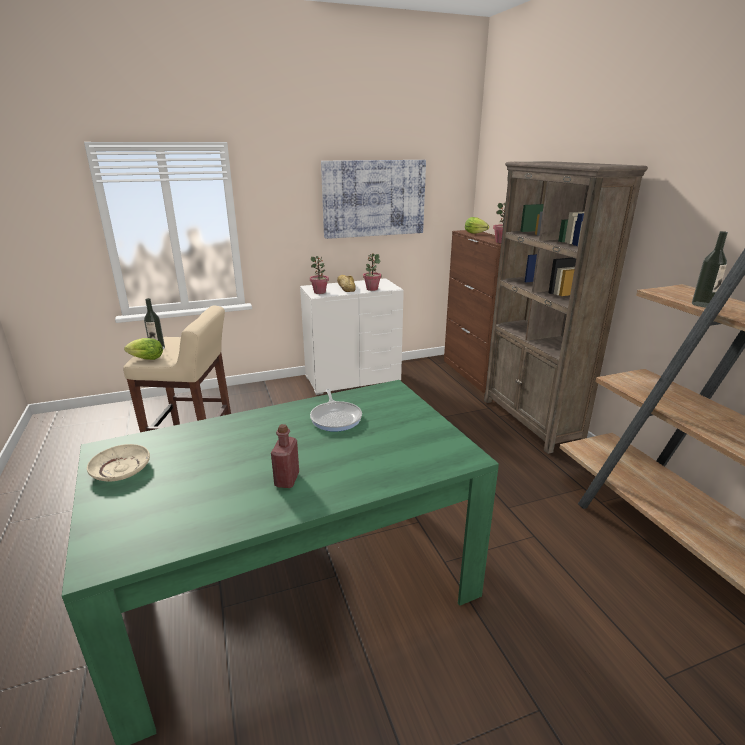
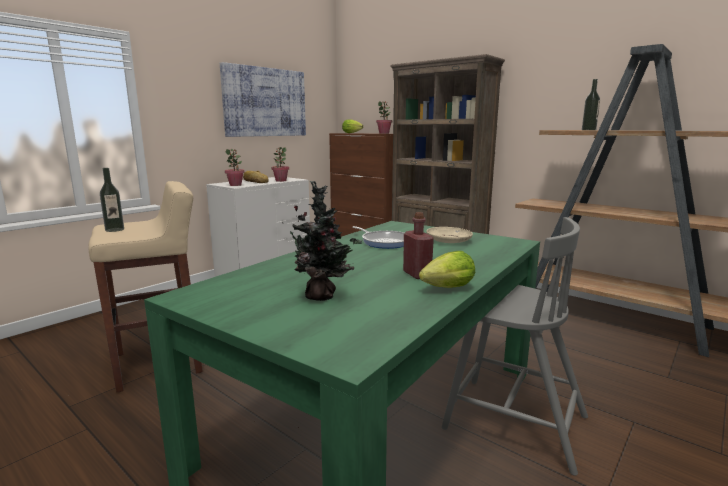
camera: 30 degrees left, 10 degrees down
(121, 469) = (237, 302): beige plate -> beige plate (448, 240)
(145, 359) = (113, 236): lettuce -> lettuce (445, 289)
(178, 484) = (323, 296): none -> potted plant
(407, 641) = (512, 421): none -> grey chair

